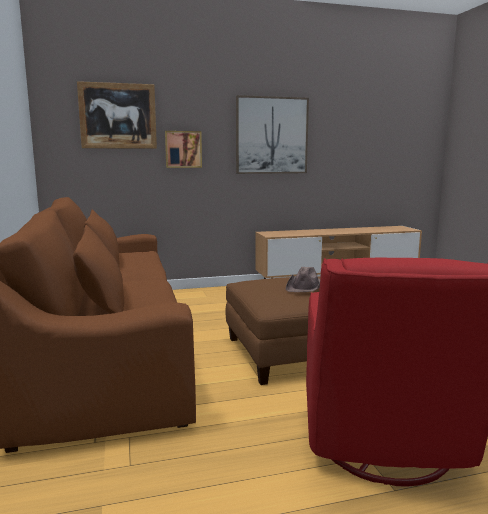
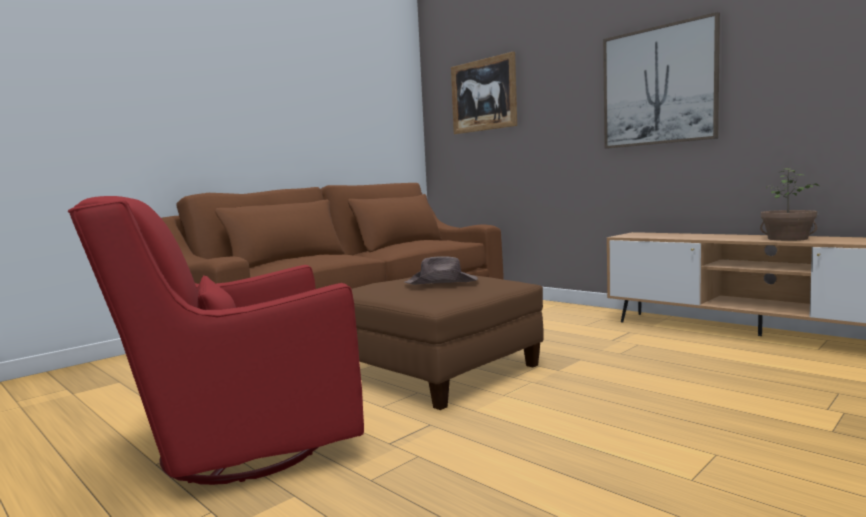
camera: 60 degrees right, 5 degrees down
(183, 149) = (544, 123): picture -> none
(352, 230) = (787, 239): none -> potted plant

